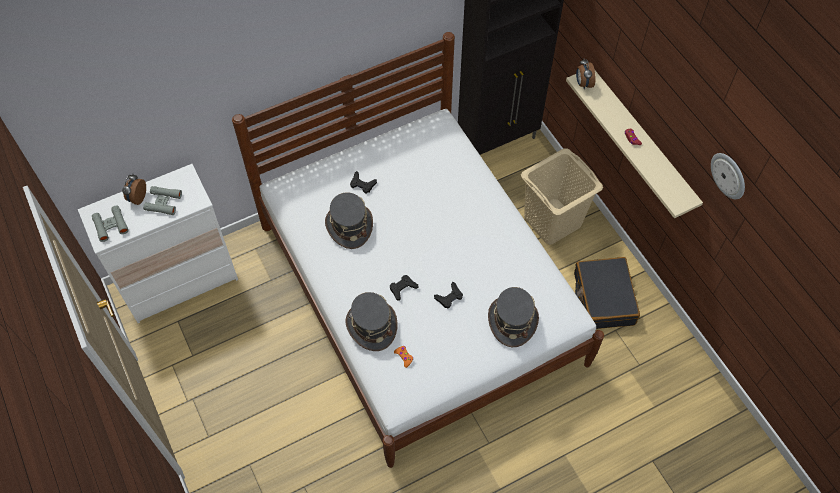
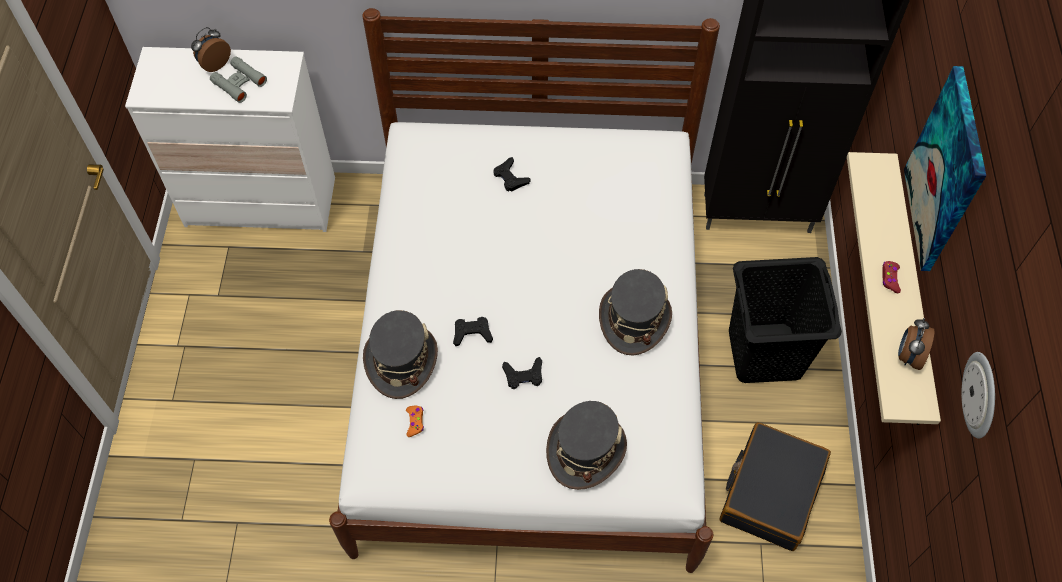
camera: 30 degrees right, 0 degrees up
(111, 225) = (164, 82): grey binoculars -> none
(349, 226) = (459, 221): grey hat -> grey hat (634, 319)
(552, 221) = (765, 353): beige laundry basket -> black laundry basket
(583, 84) = (867, 171): alarm clock -> alarm clock (908, 355)
(642, 65) = (946, 172): none -> picture

